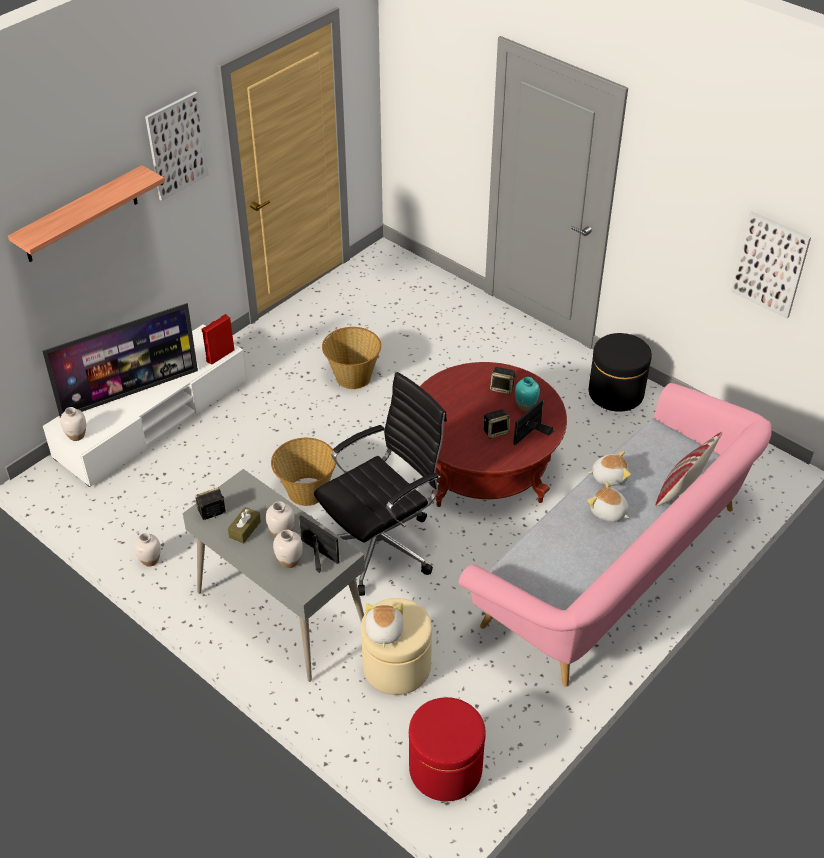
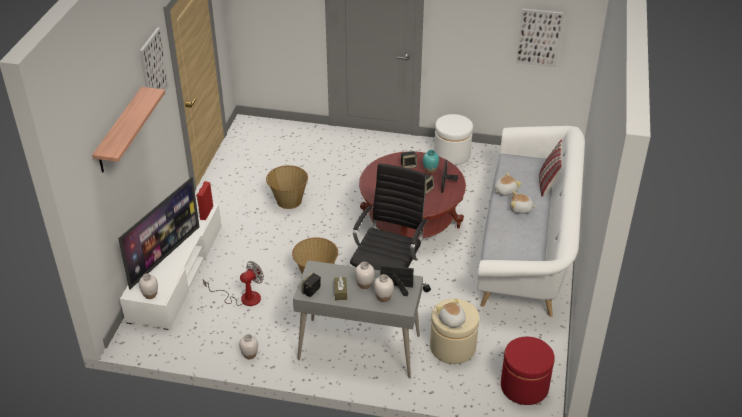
camera: 30 degrees left, 5 degrees down
(200, 483) = (243, 298): none -> fan
(616, 393) = (452, 154): black ottoman -> white ottoman
(616, 568) = (528, 245): pink sofa -> white sofa

